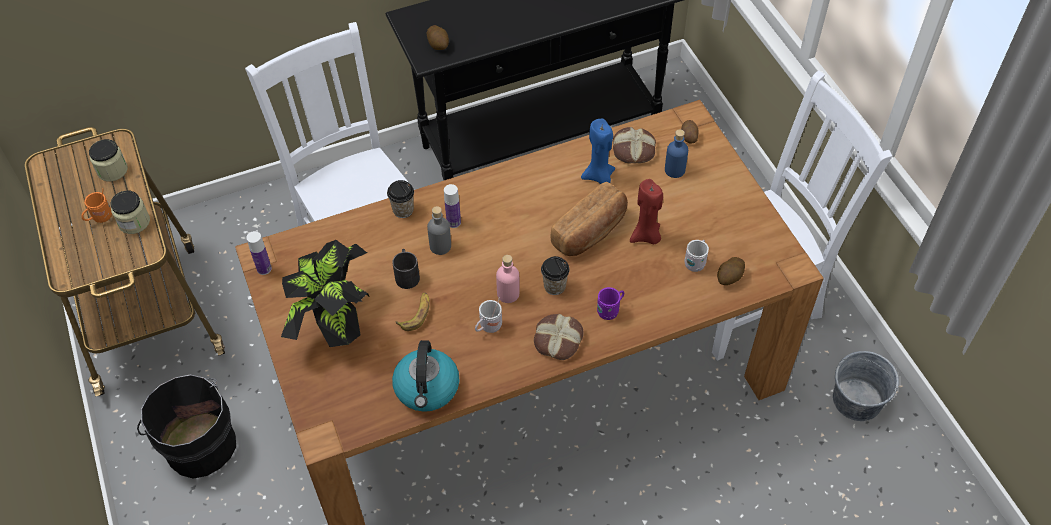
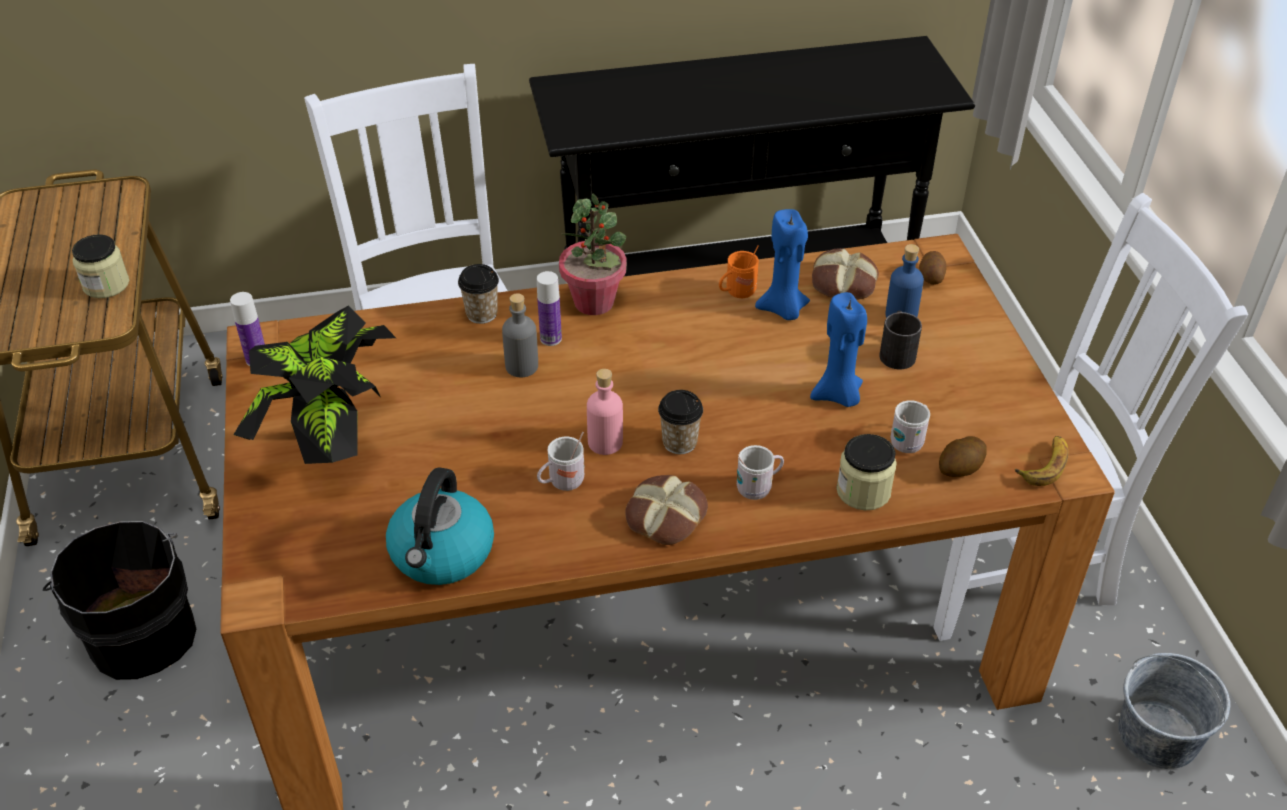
camera: 10 degrees right, 10 degrees down
(100, 218) = (63, 275): orange mug -> orange mug (737, 293)
(112, 170) = (104, 222): jar -> jar (863, 491)
(407, 274) = (461, 395): black mug -> black mug (896, 351)
(416, 314) = (458, 449): banana -> banana (1044, 465)
(438, 44) = (590, 120): potato -> none
(475, 190) = (594, 302): none -> potted plant
(590, 232) = (753, 378): bread -> none
(610, 310) = (758, 487): purple mug -> white mug
(646, 236) = (838, 396): red candle -> blue candle

